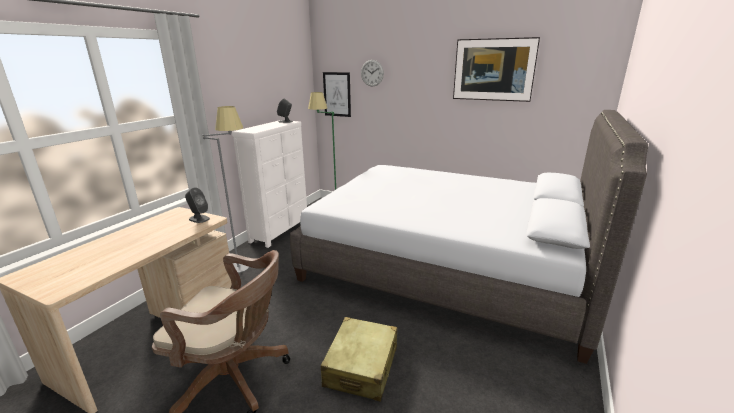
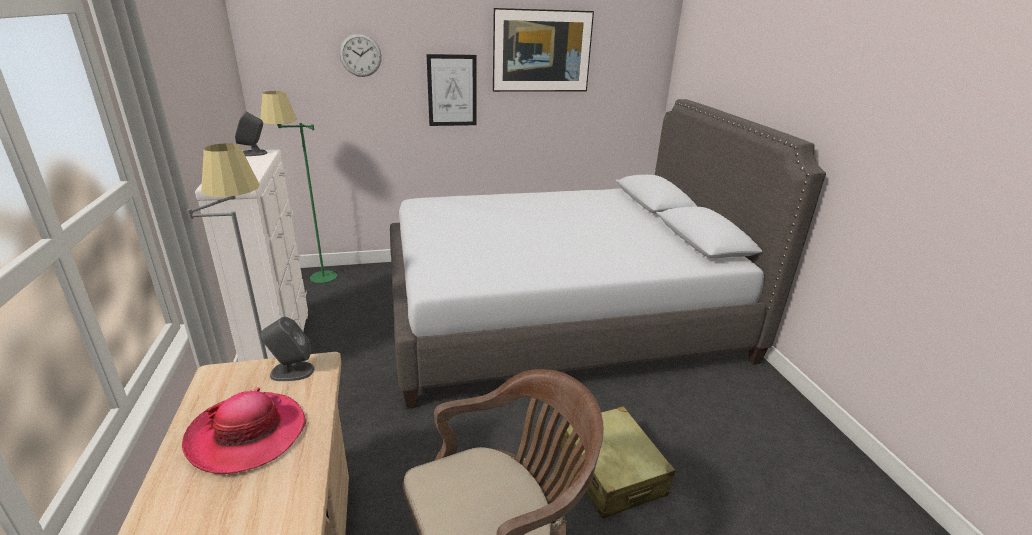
camera: 40 degrees left, 5 degrees up
(151, 233) = (247, 434): none -> hat
(337, 94) = (295, 92): picture -> picture (452, 90)

